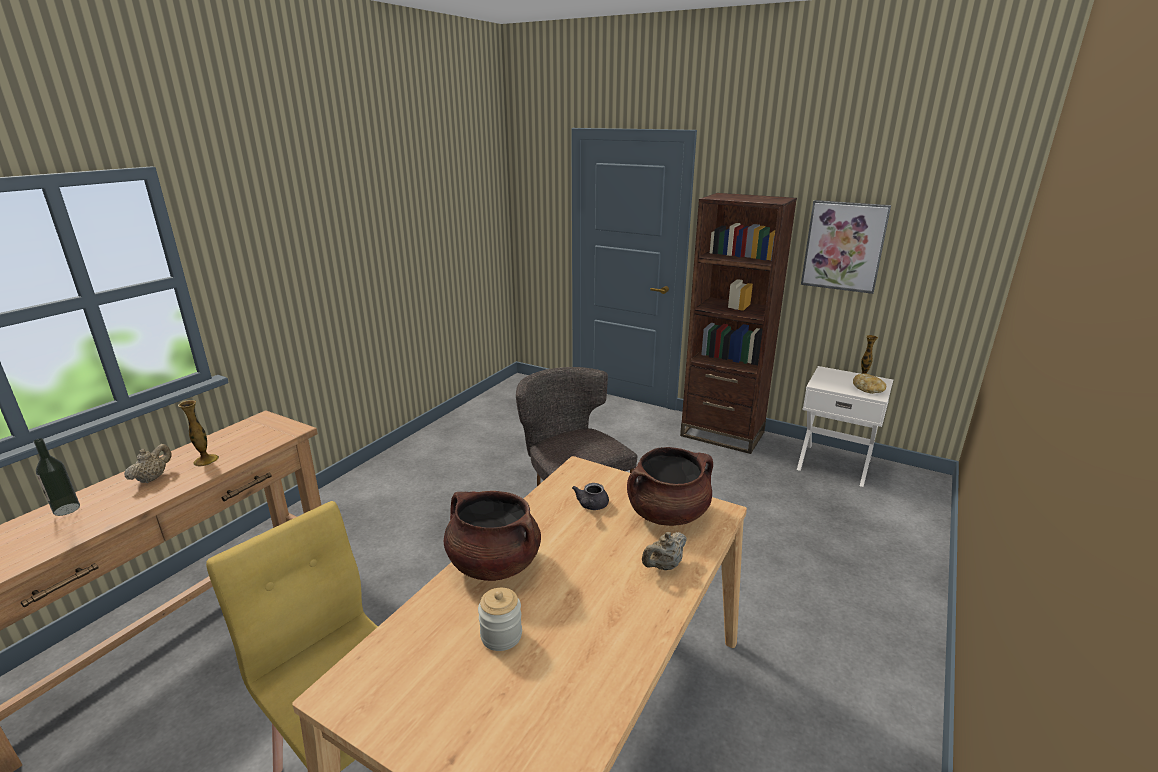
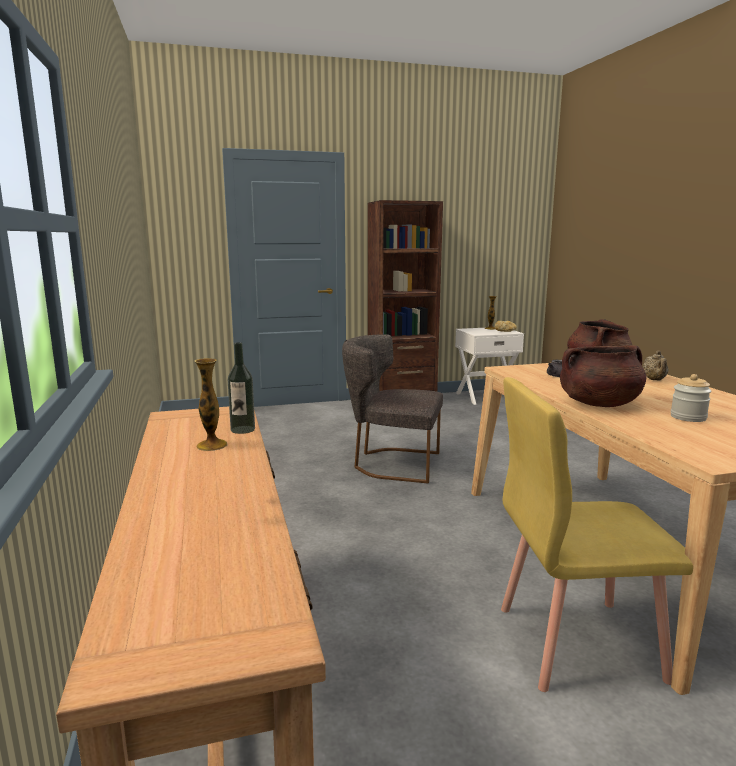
camera: 45 degrees left, 10 degrees down
(66, 509) = (165, 518): bottle -> bottle (242, 429)
(153, 478) = (193, 470): beige teapot -> none
(844, 246) = (459, 237): picture -> none

